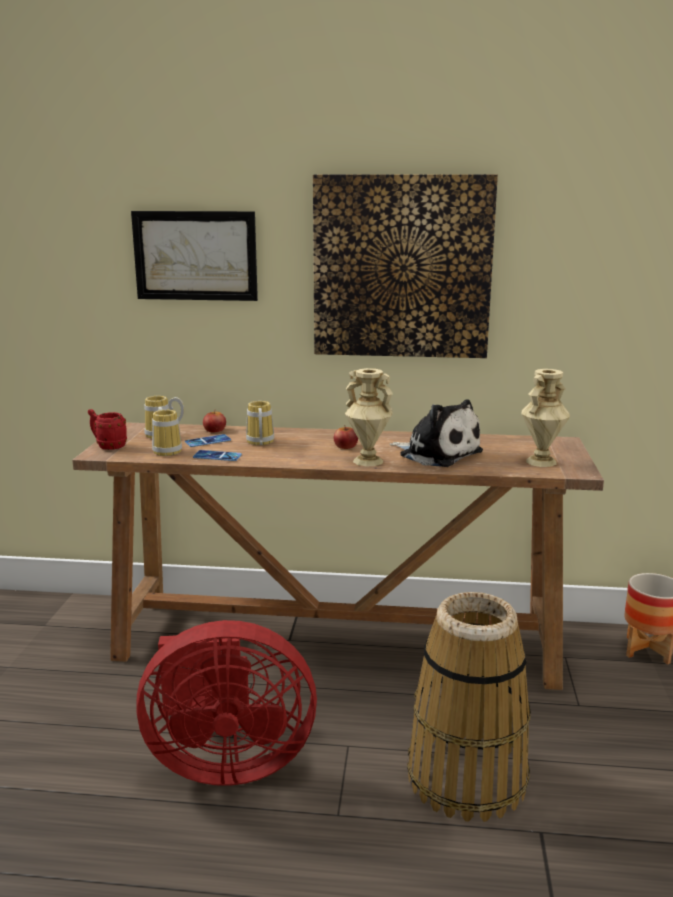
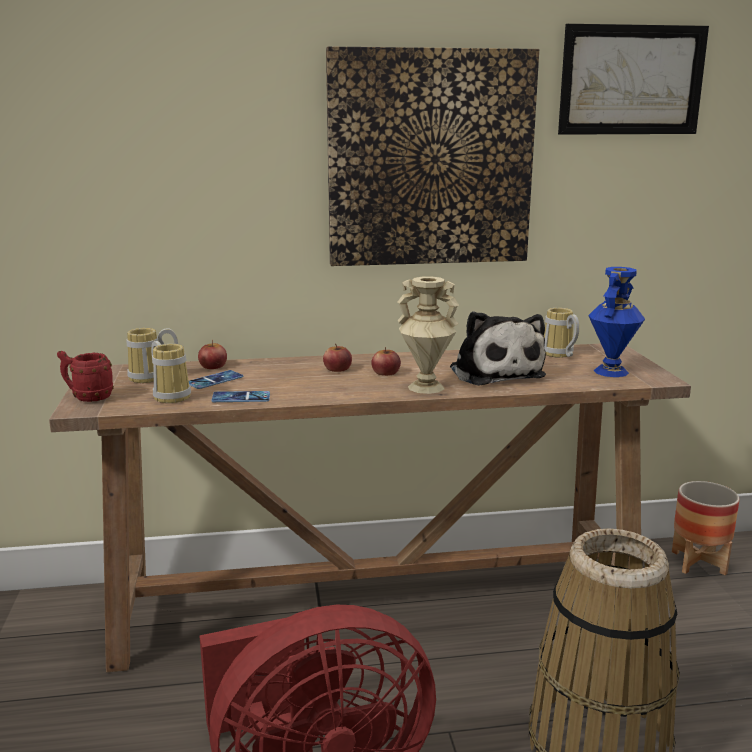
camera: 15 degrees left, 0 degrees up
(195, 256) = (176, 149): picture -> picture (631, 80)
(259, 443) = (279, 377): mug -> mug (558, 355)
(309, 440) = (337, 369): none -> apple
(437, 454) = (494, 372): plush toy -> plush toy turned 45 degrees clockwise
(541, 462) = (611, 372): beige vase -> blue vase

